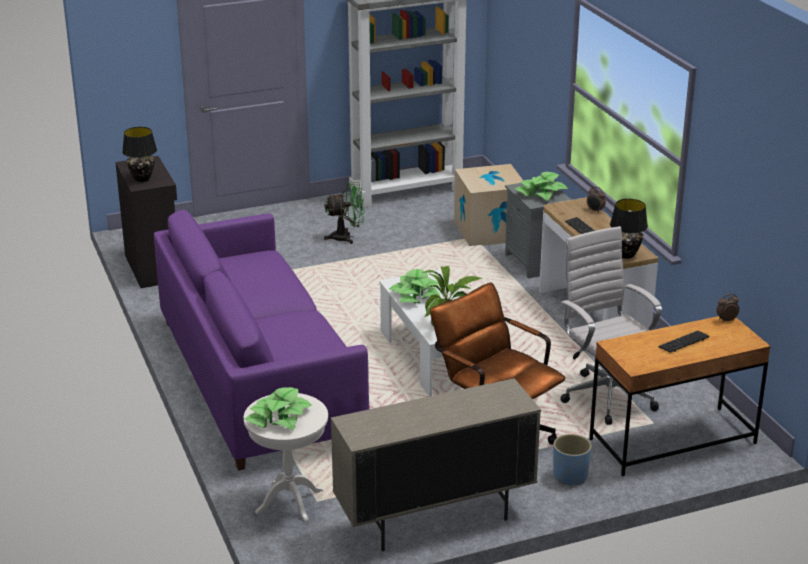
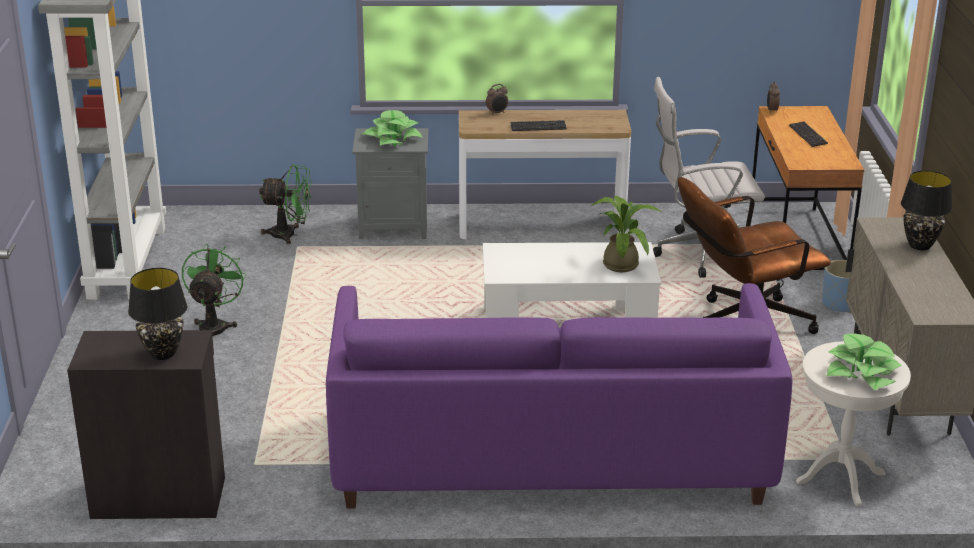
camera: 70 degrees left, 0 degrees up
(415, 295) = (539, 269): potted plant -> none
(489, 231) = (290, 235): cardboard box -> green fan
(625, 255) = (611, 121): black table lamp -> black table lamp (919, 246)

